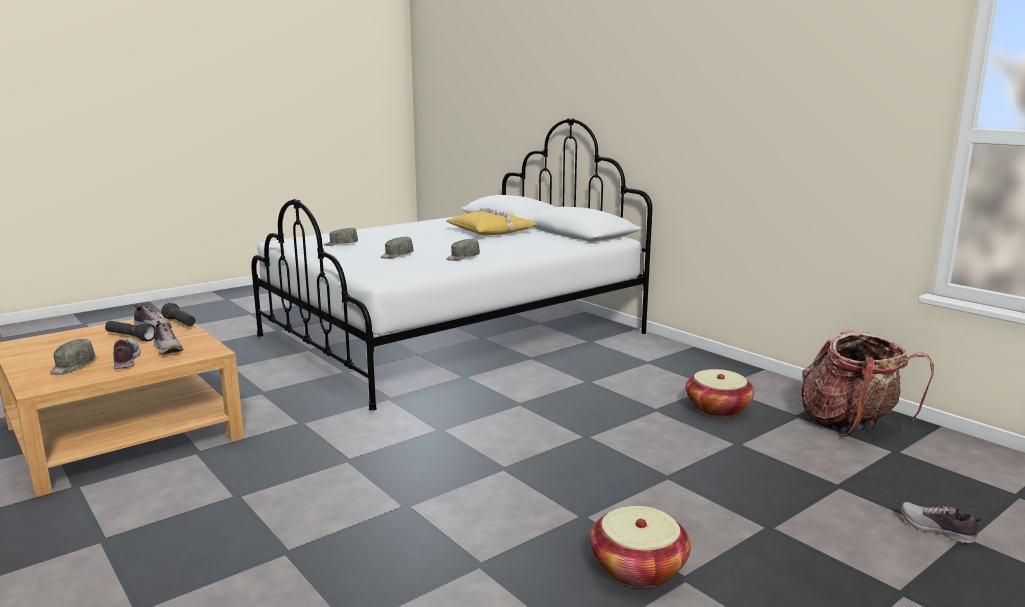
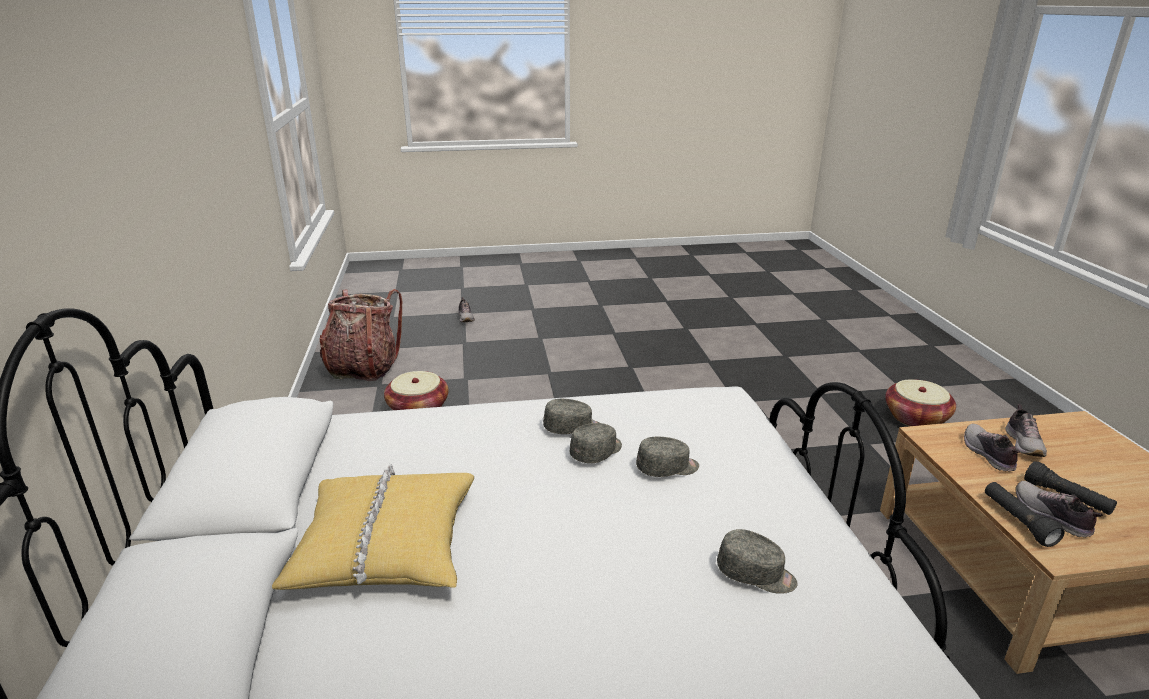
camera: 150 degrees left, 10 degrees up
(72, 366) = (1082, 449): grey cap -> grey cap (597, 452)
(638, 568) = (630, 341): basket -> basket (916, 418)

